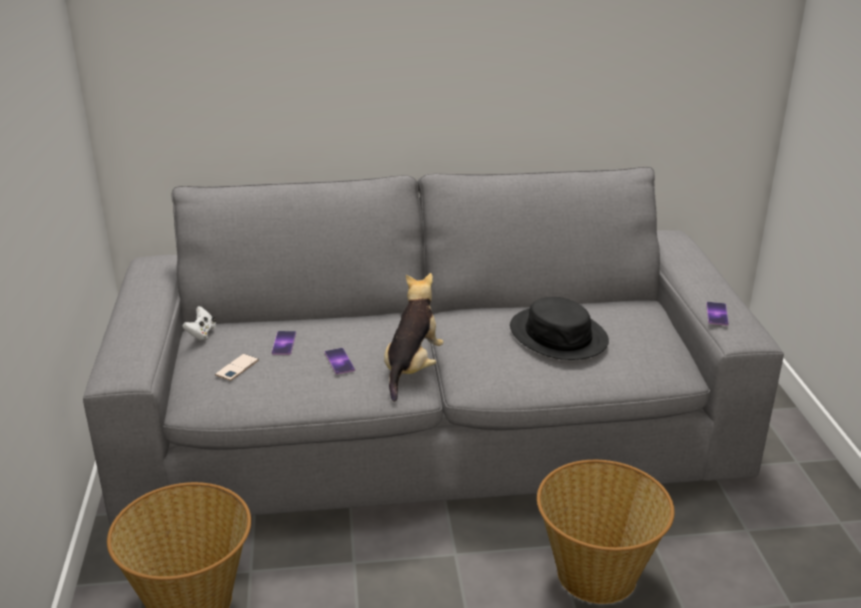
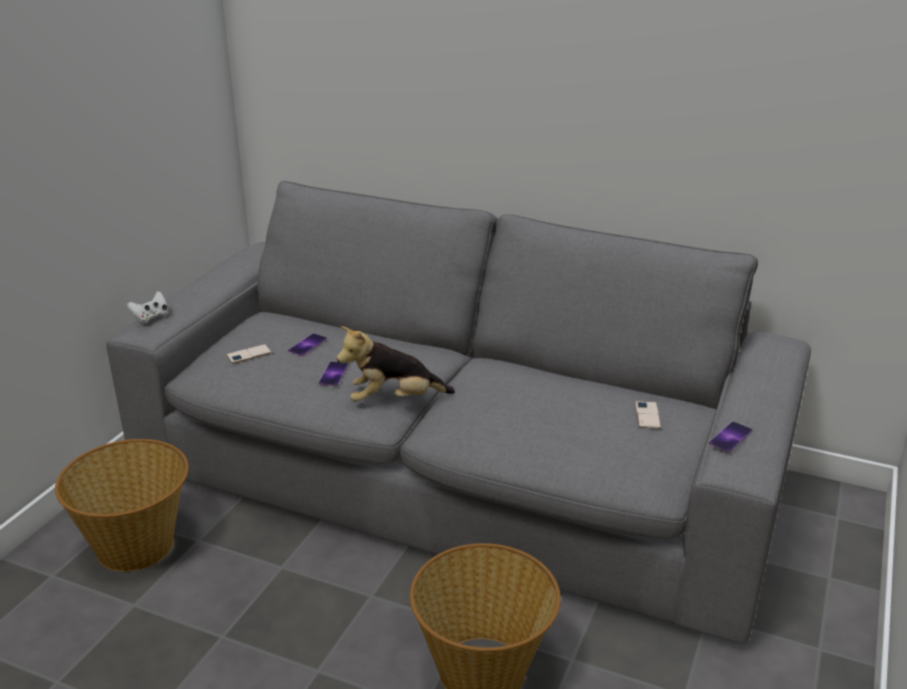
camera: 30 degrees right, 0 degrees up
(201, 333) = (255, 318): white game controller -> white game controller (151, 318)
(412, 368) = (394, 400): plush toy -> plush toy turned 150 degrees counterclockwise
(558, 335) = (557, 411): black hat -> none
(624, 318) = (647, 415): none -> phone

